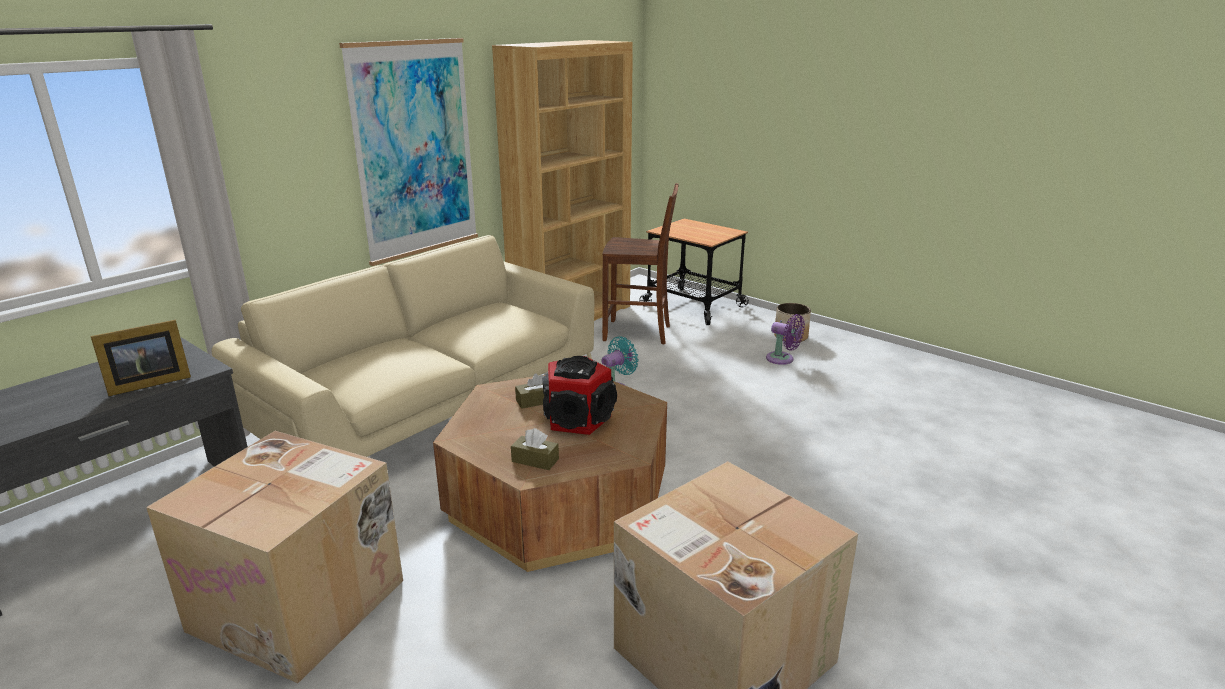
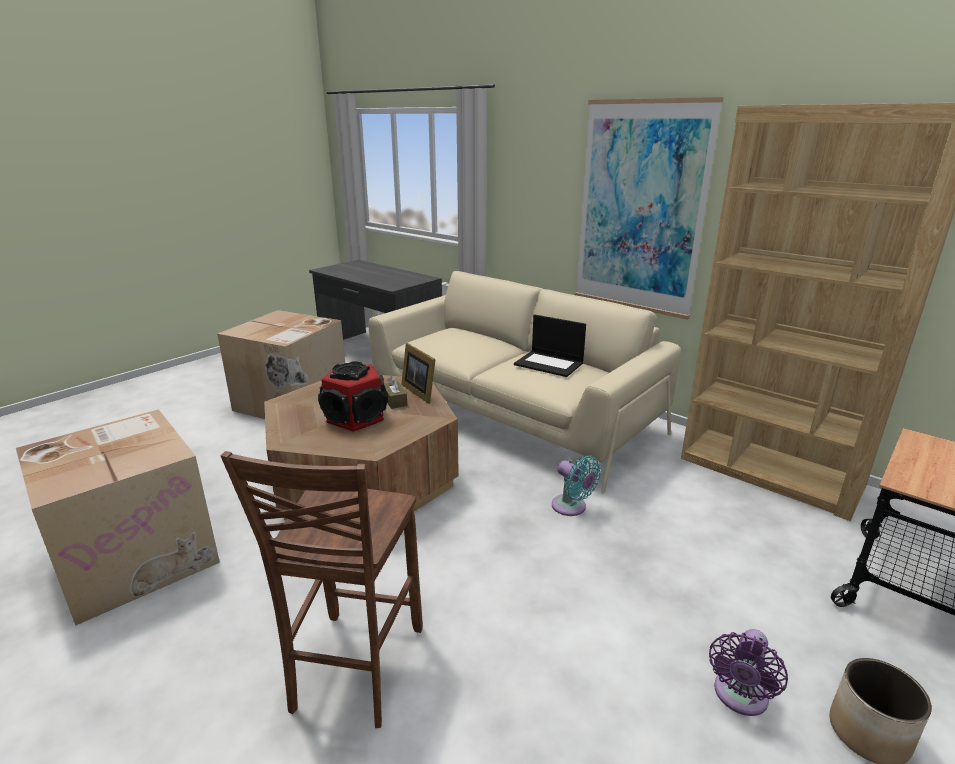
camera: 90 degrees right, 0 degrees up
(146, 383) = (377, 281): picture frame -> picture frame (420, 391)
(482, 318) = (549, 364): none -> laptop
(535, 460) = (300, 404): brown tissue box -> none
(638, 333) = (750, 527): brown chair -> brown chair (354, 669)

